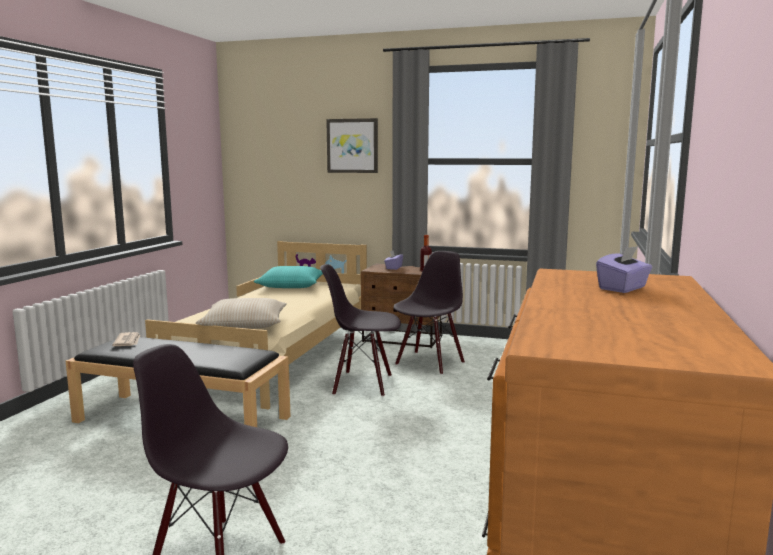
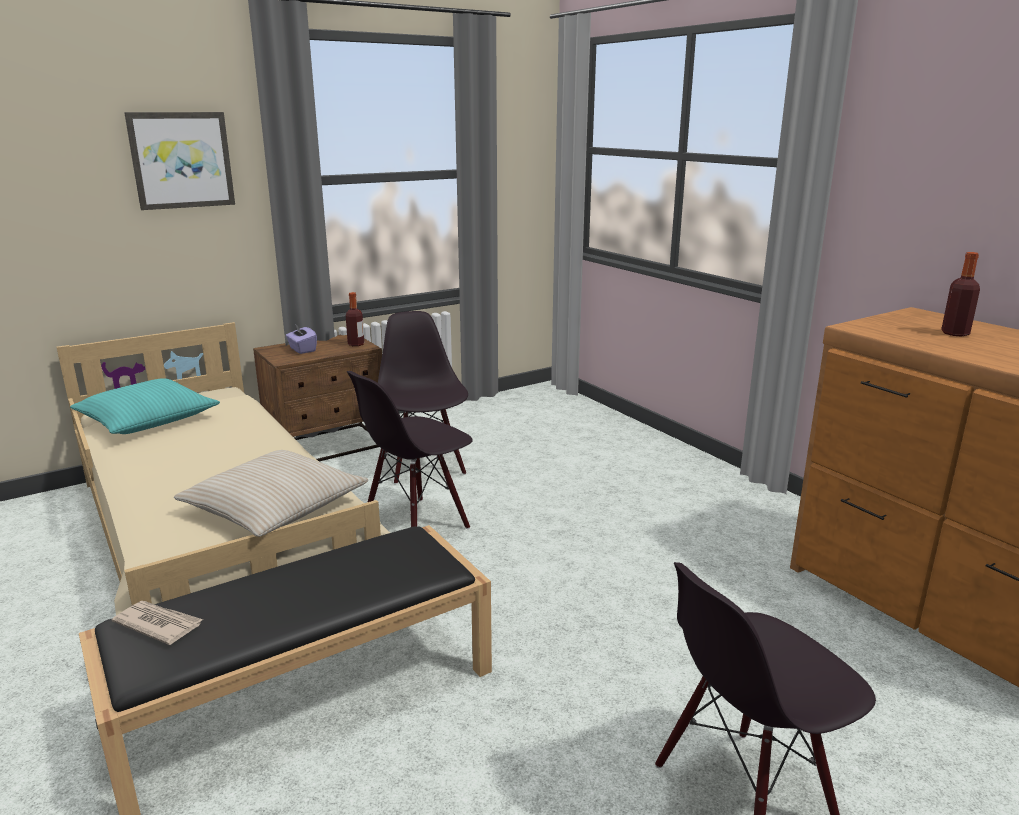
camera: 50 degrees left, 10 degrees up
(623, 288) = (955, 333): purple tissue box -> bottle

